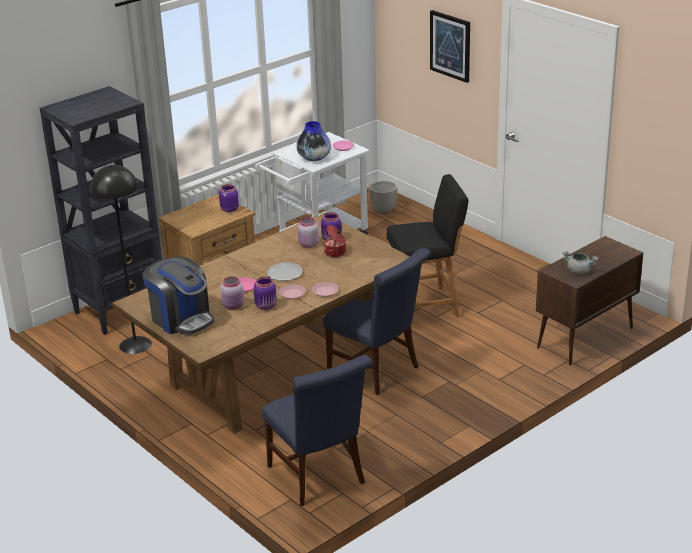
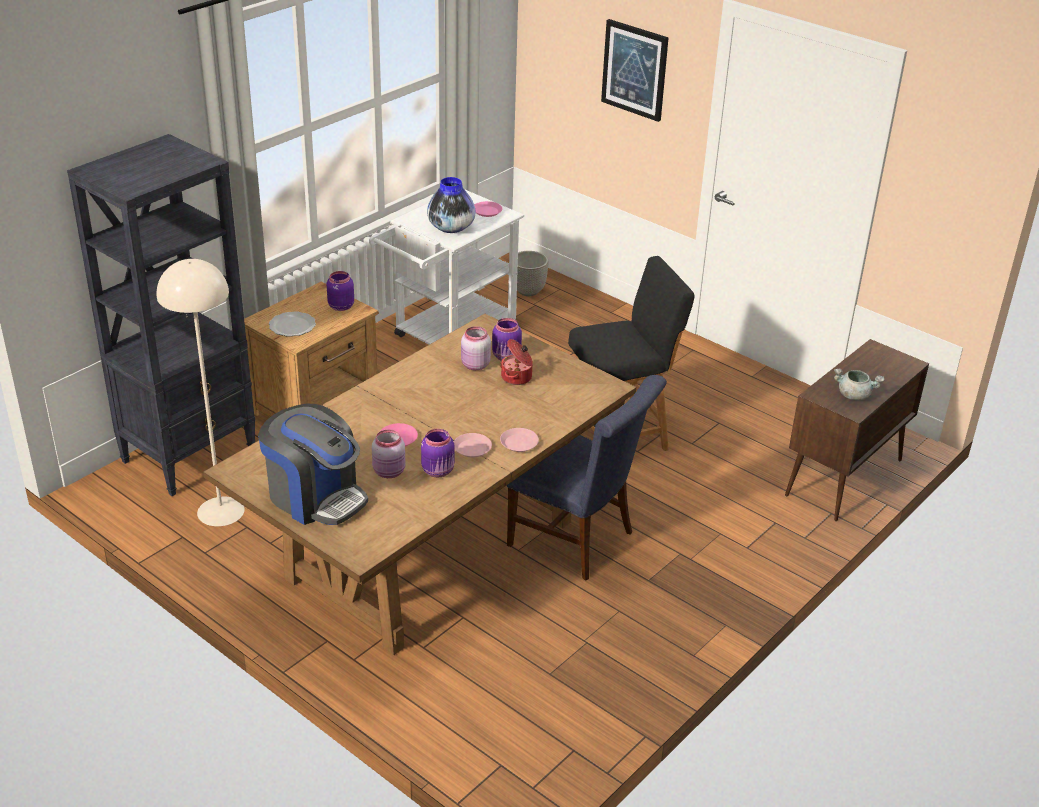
camera: 10 degrees left, 5 degrees up
(135, 345) = (221, 511): black floor lamp -> beige floor lamp
(285, 273) = (453, 413): plate -> plate (293, 326)
(319, 477) = (534, 724): blue chair -> none

